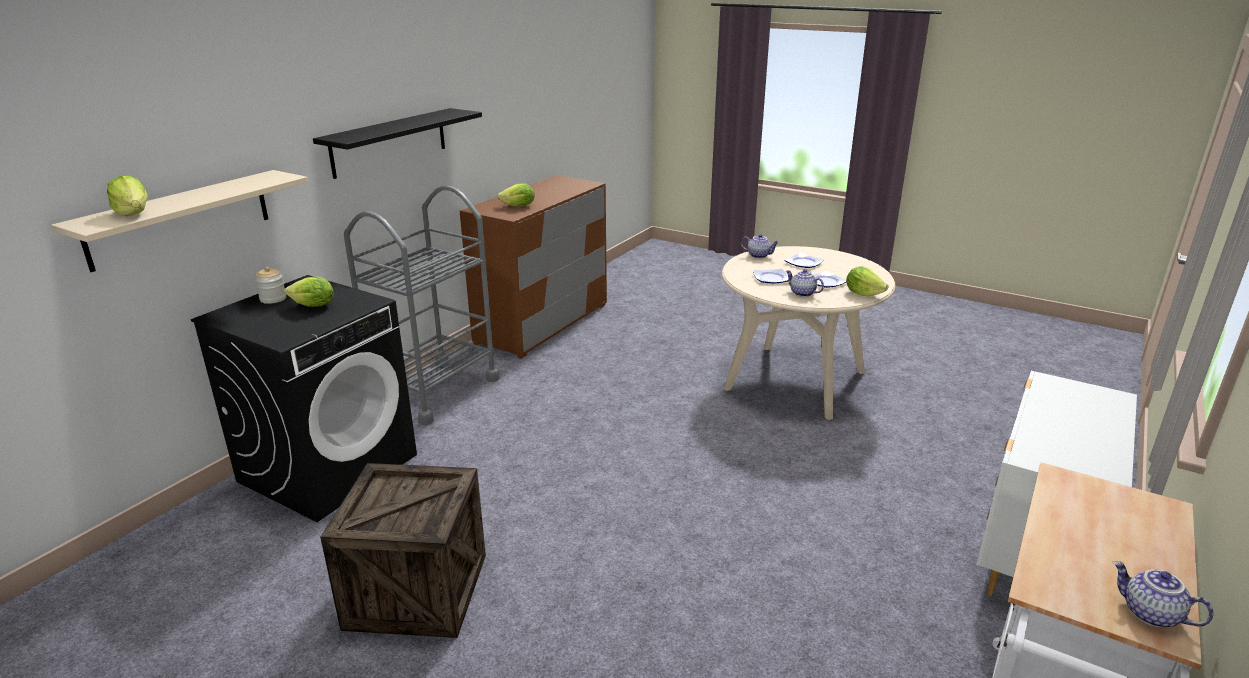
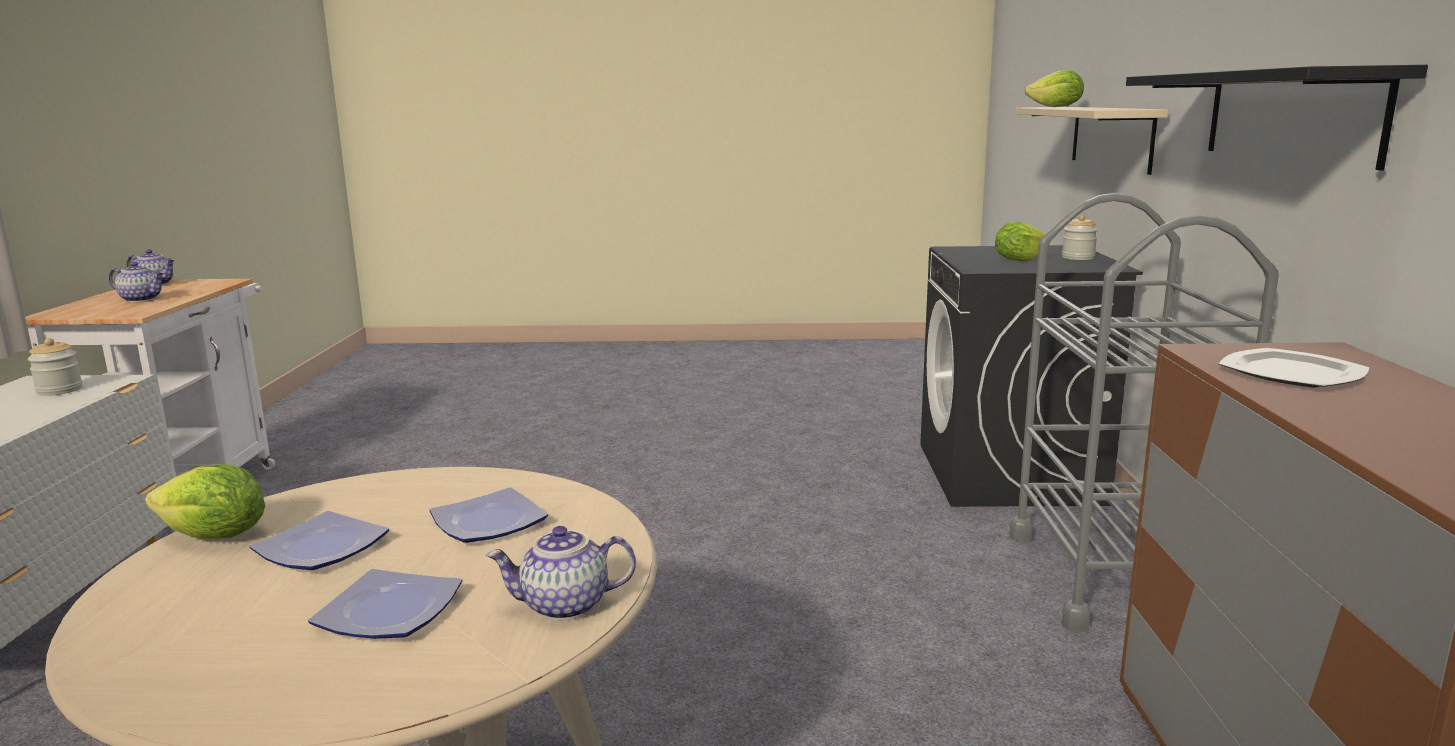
camera: 150 degrees right, 10 degrees down
(417, 590) = (760, 441): crate -> none
(518, 206) = (1290, 373): lettuce -> plate
(802, 293) = (395, 499): teapot -> teapot (142, 299)
(1062, 453) = (59, 390): none -> jar

